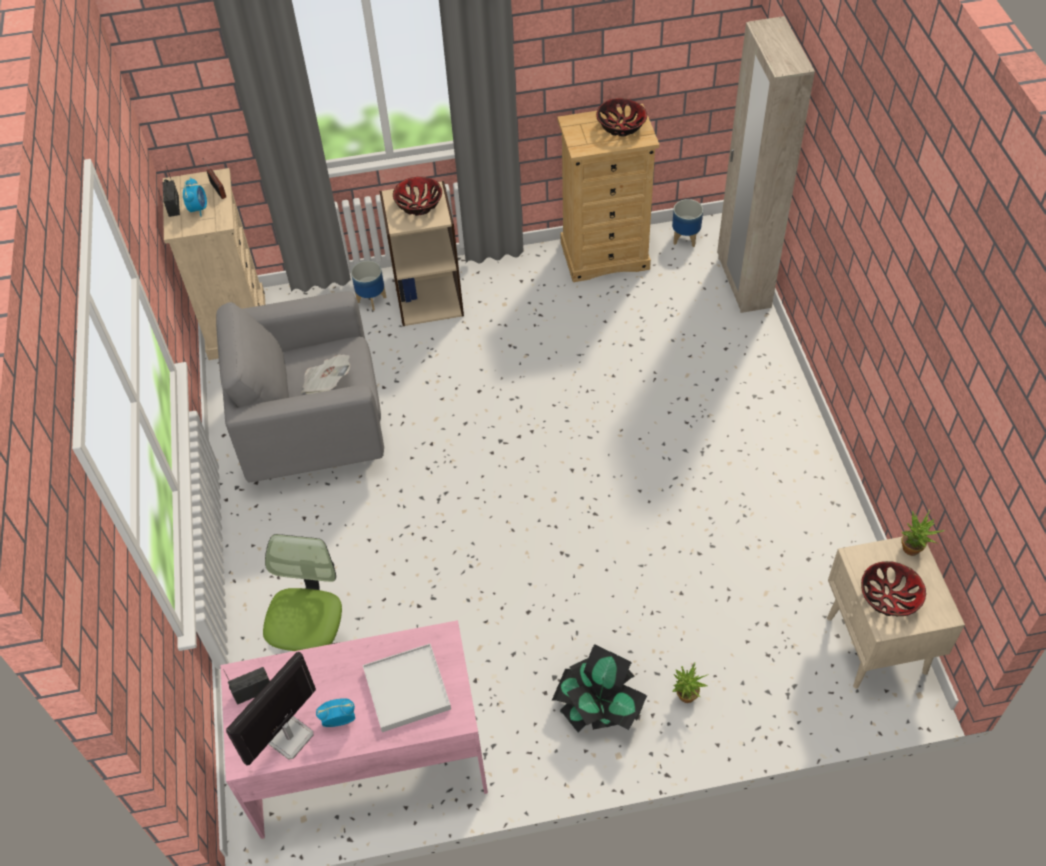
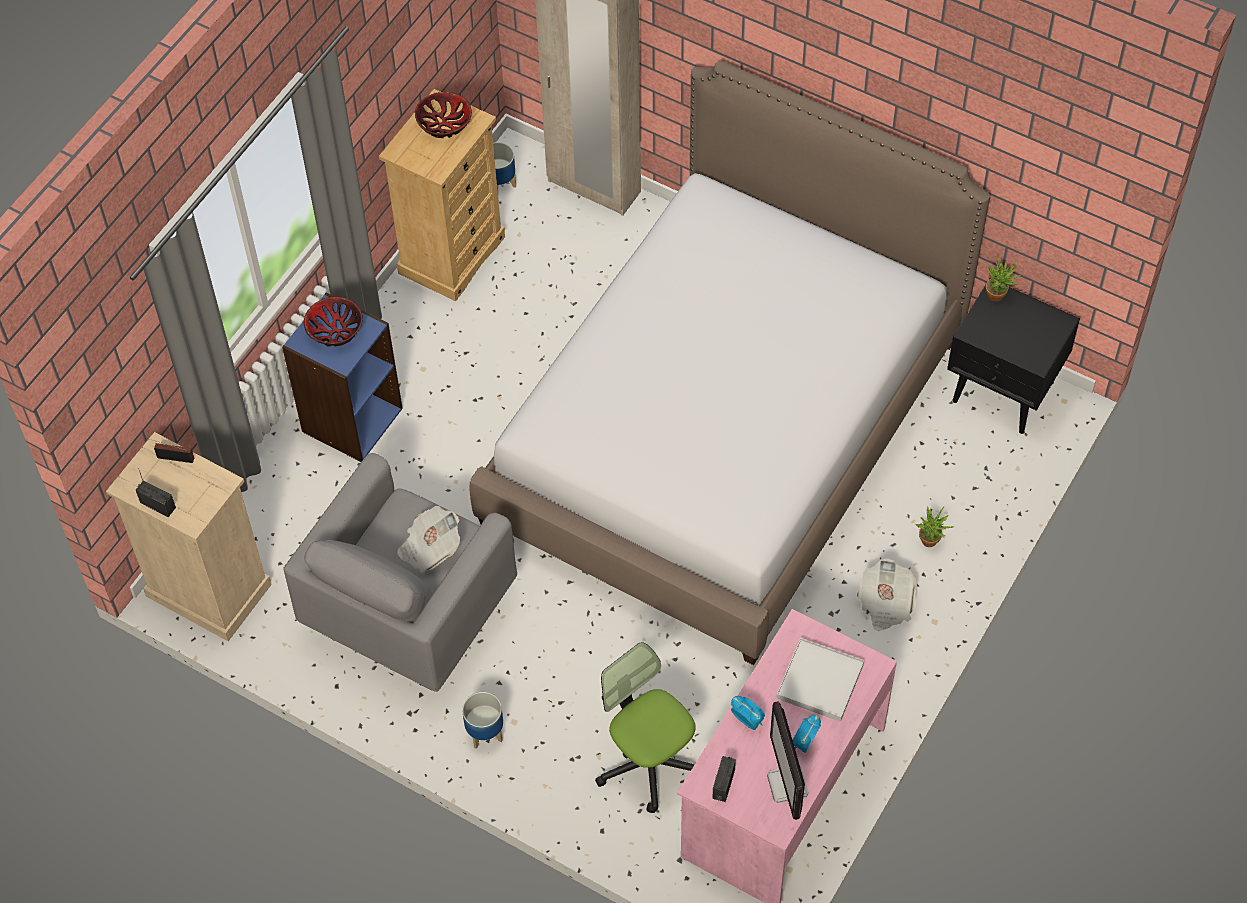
camera: 50 degrees left, 5 degrees up
(198, 209) = (184, 488): alarm clock -> alarm clock (747, 720)
(372, 299) = (301, 463): planter -> planter (485, 732)
(429, 299) = (351, 419): beige bookcase -> blue bookcase
(599, 708) = (885, 604): potted plant -> newspaper
(637, 494) = (725, 431): none -> bed
(876, 646) = (1004, 392): beige nightstand -> black nightstand
(889, 597) = (1019, 341): bowl -> none

